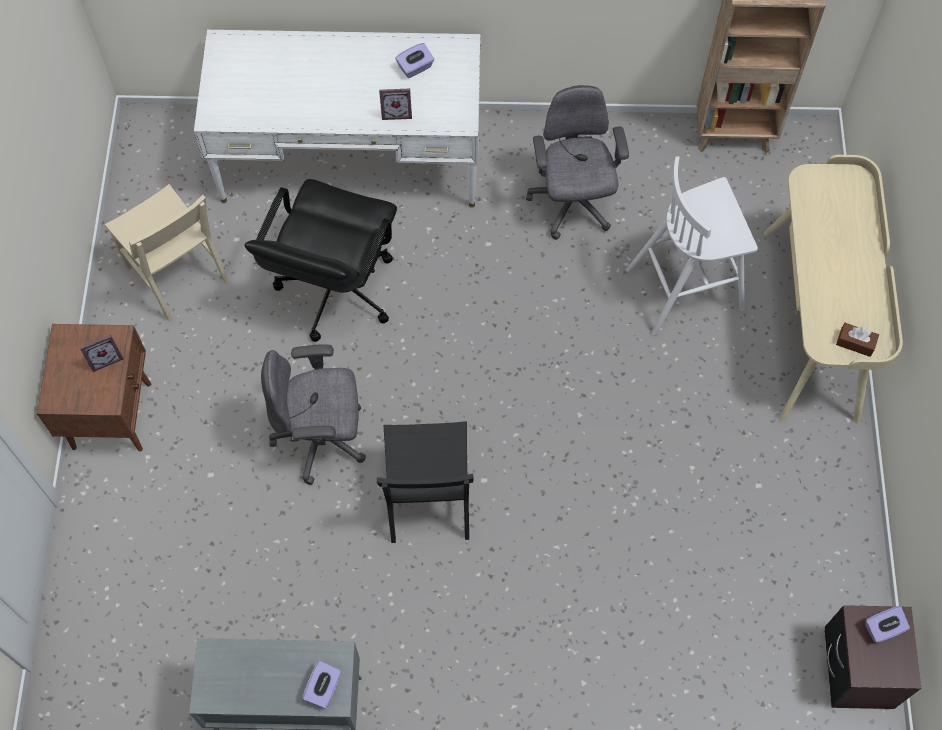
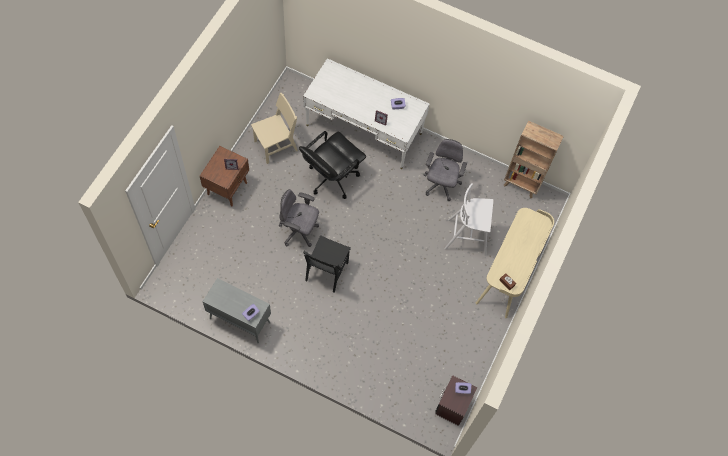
camera: 20 degrees right, 0 degrees up
(177, 274) = (276, 146): beige chair -> beige chair turned 105 degrees counterclockwise

